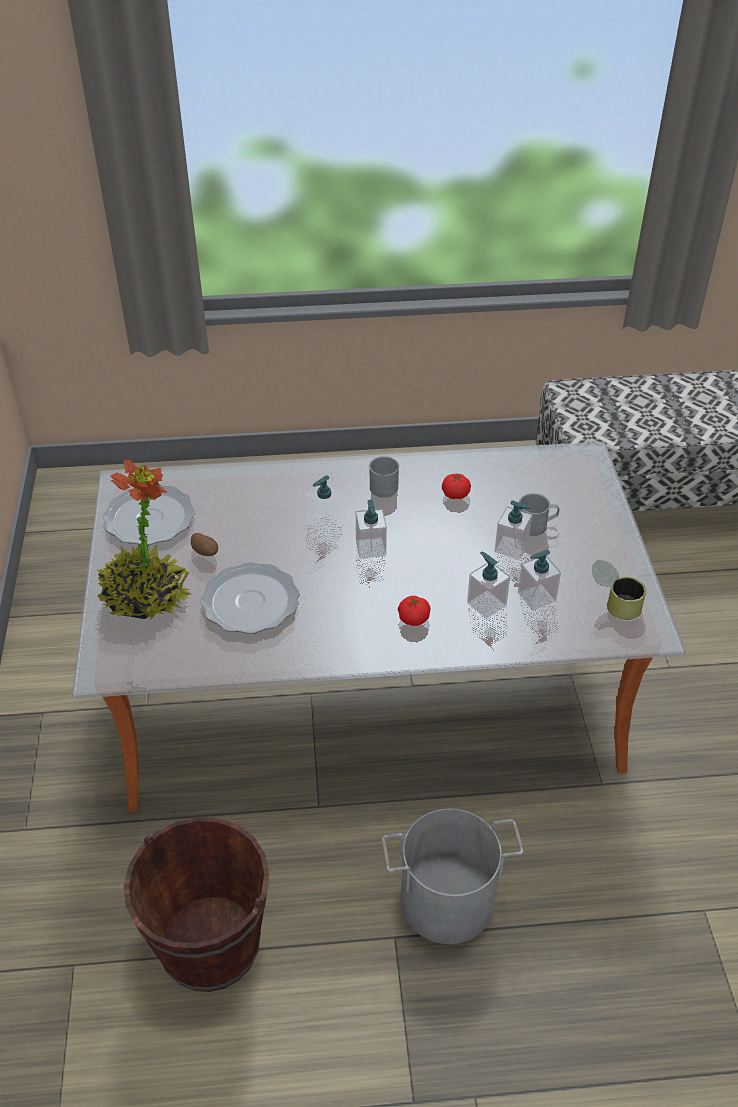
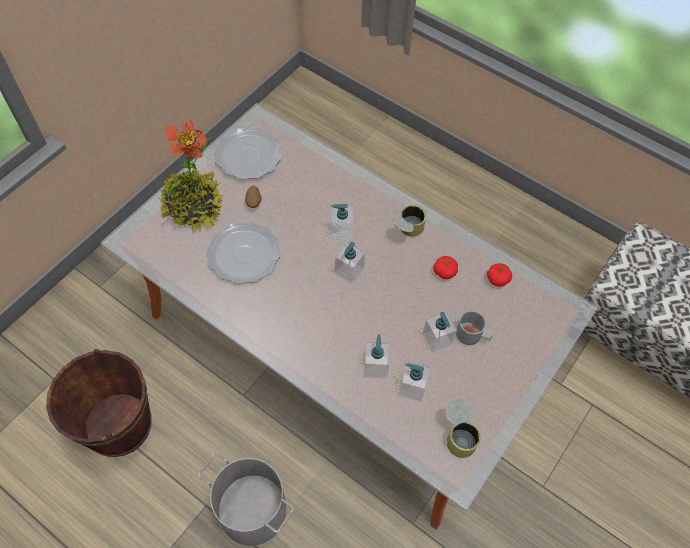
camera: 40 degrees right, 15 degrees up
(384, 485) = (407, 231): grey mug -> can
(413, 618) = (321, 341): tomato -> tomato (497, 279)

